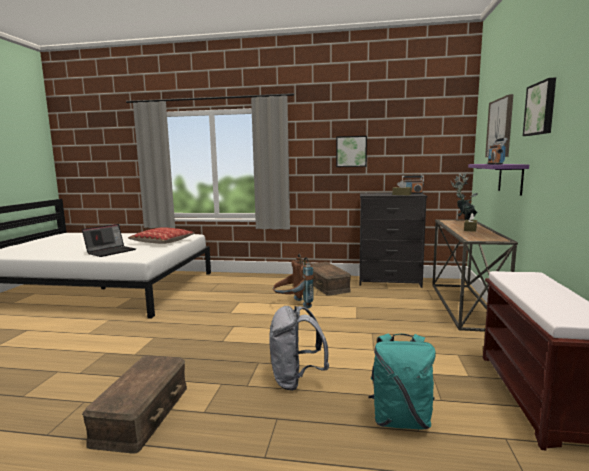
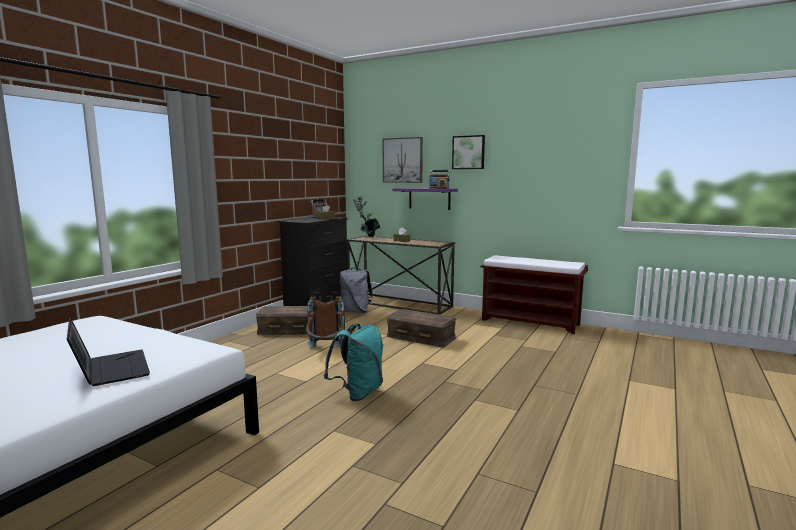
camera: 70 degrees left, 0 degrees up
(143, 414) = (513, 437): brown storage box -> brown storage box (421, 337)
(162, 242) = (106, 337): pillow -> none
(296, 380) = (483, 372): grey backpack -> grey backpack (356, 311)
(351, 151) = (267, 174): picture -> none
(400, 420) = (544, 353): turquoise backpack -> turquoise backpack (358, 393)

